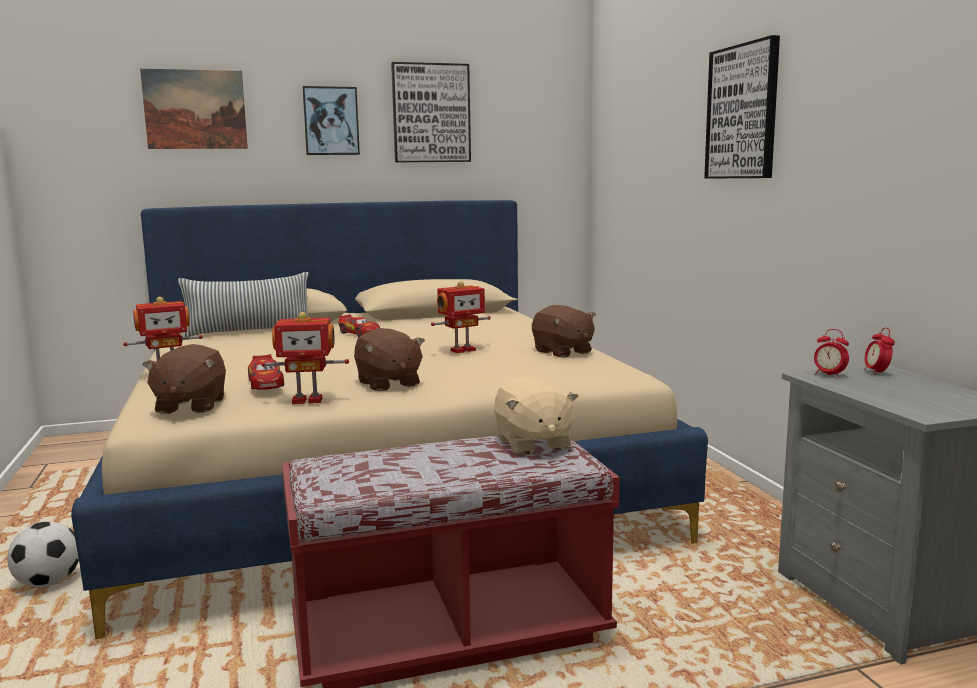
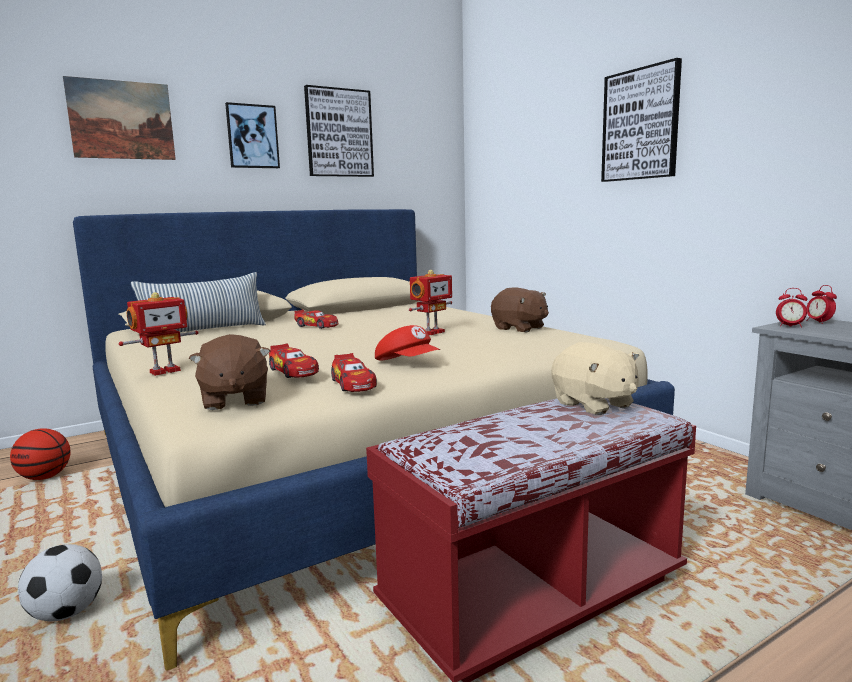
camera: 15 degrees left, 0 degrees up
(93, 465) = (45, 477): none -> basketball
(307, 400) = (353, 384): toy robot -> toy car
(388, 383) = (408, 363): brown plush toy -> red cap

